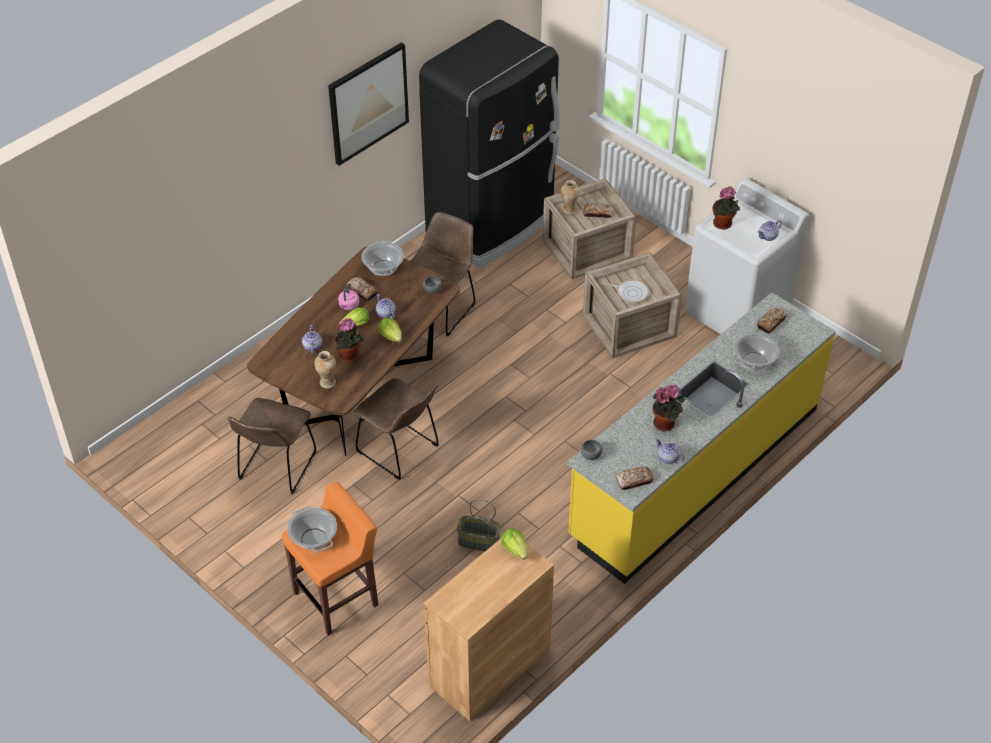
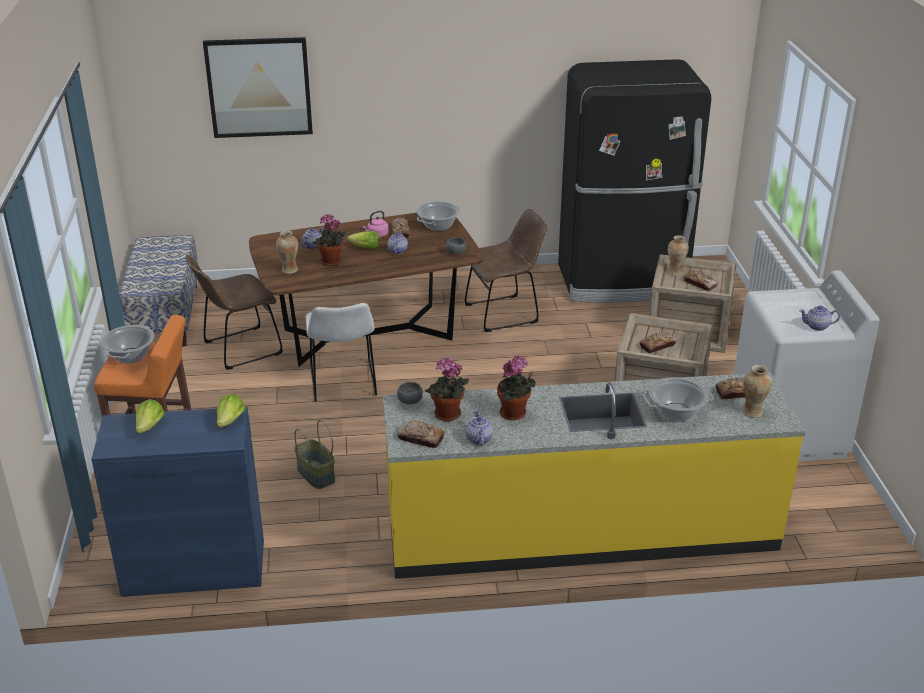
camera: 40 degrees right, 15 degrees down
(166, 474) = (165, 316): none -> bench
(368, 103) = (501, 75): picture -> picture (259, 87)
(391, 336) = (381, 265): lettuce -> lettuce (150, 427)
(400, 451) = (343, 384): brown chair -> white chair
(489, 667) = (194, 568): brown cabinet -> blue cabinet
(630, 292) = (657, 346): frying pan -> bread
(723, 225) = (778, 301): potted plant -> potted plant (447, 416)
(794, 334) = (752, 412): none -> vase

